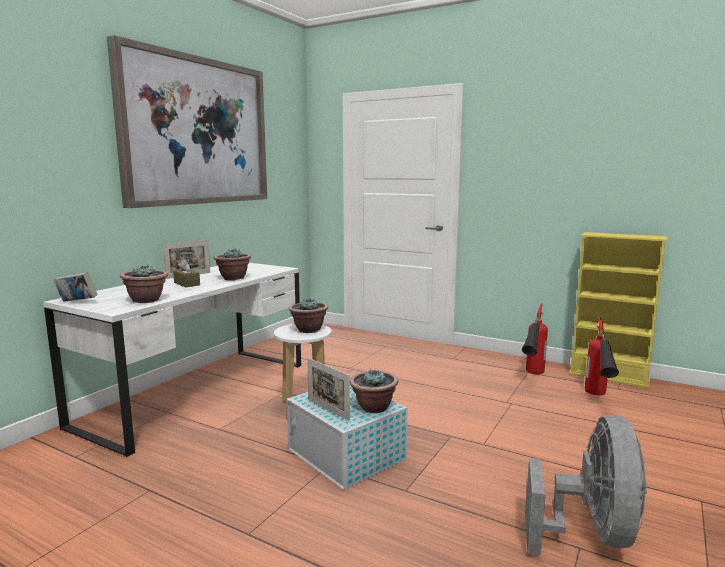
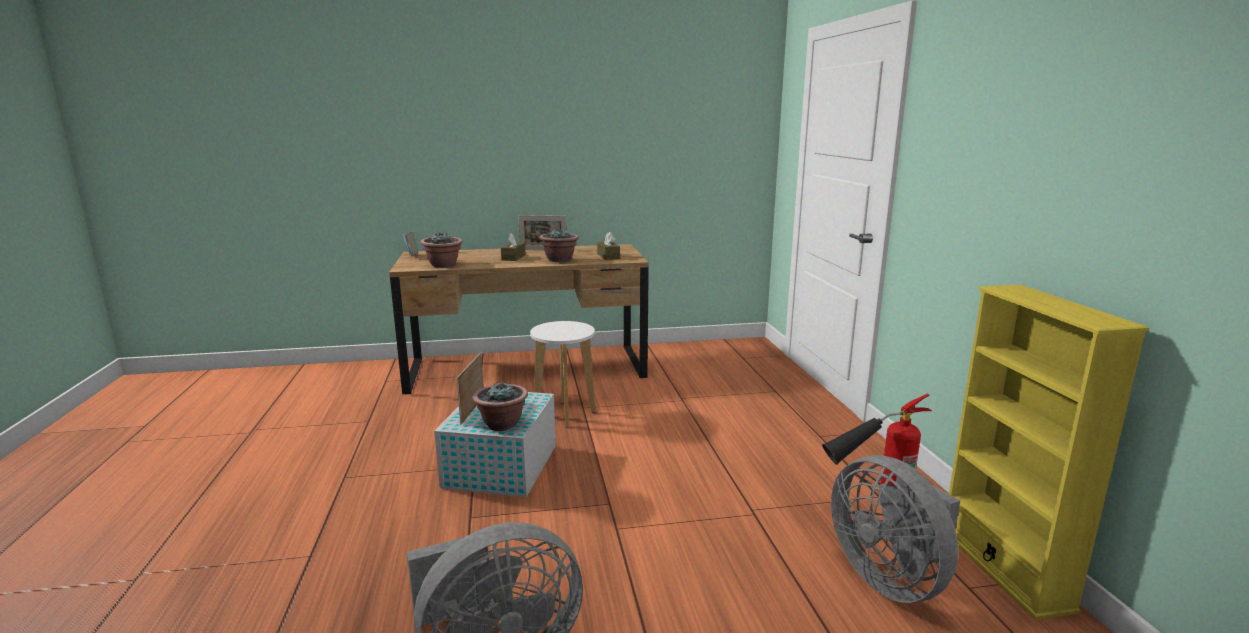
camera: 50 degrees right, 5 degrees up
(197, 132) = (585, 97): picture -> none
(198, 393) = (526, 368): white desk -> brown desk
(258, 270) = (608, 256): none -> brown tissue box
(308, 330) = (568, 331): potted plant -> none
(598, 399) = (890, 578): fire extinguisher -> grey fan

